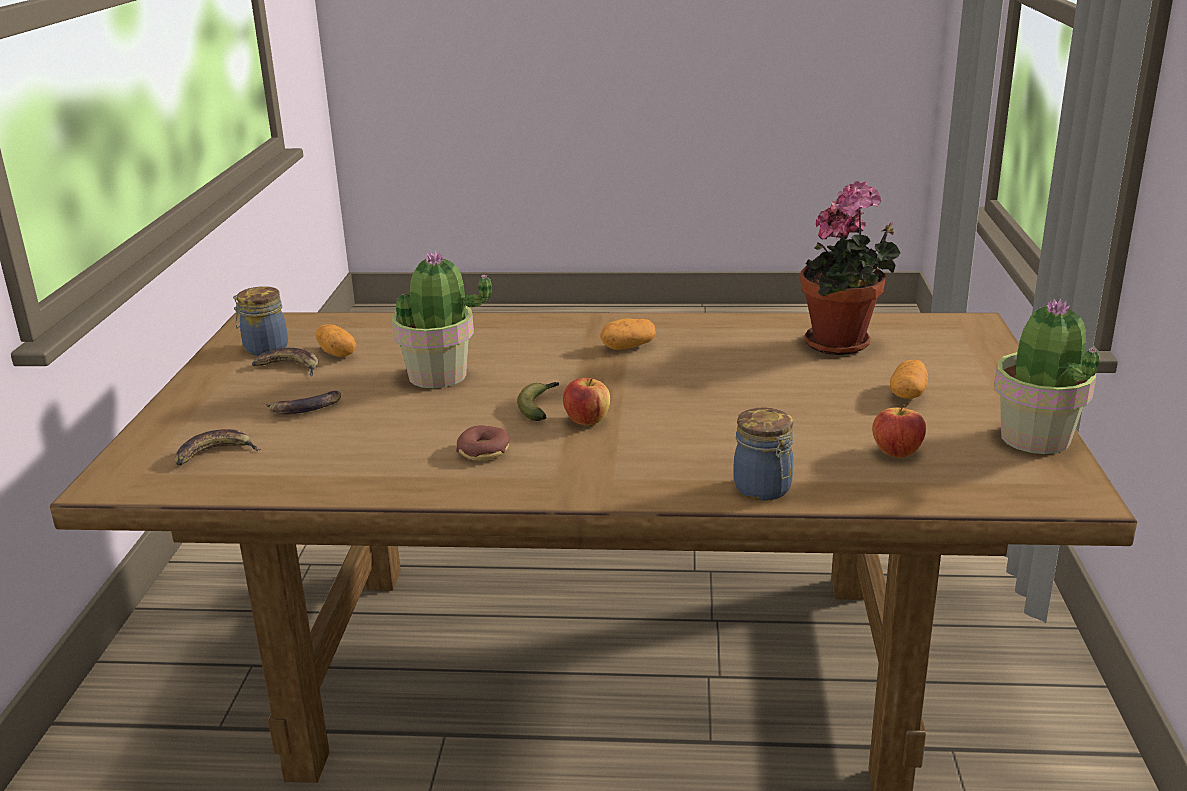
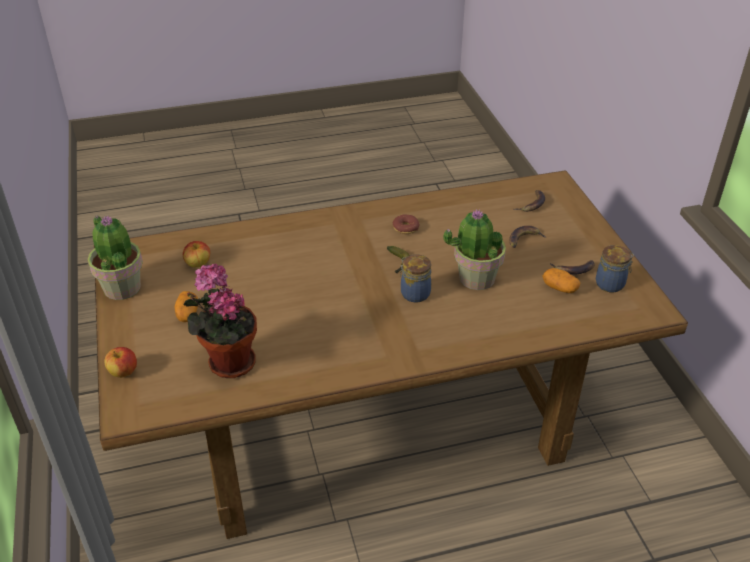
camera: 160 degrees right, 15 degrees up
(587, 421) = (366, 258): apple -> apple (123, 372)
(628, 347) = (376, 331): potato -> none
(764, 489) = (262, 229): jar -> jar (414, 293)

